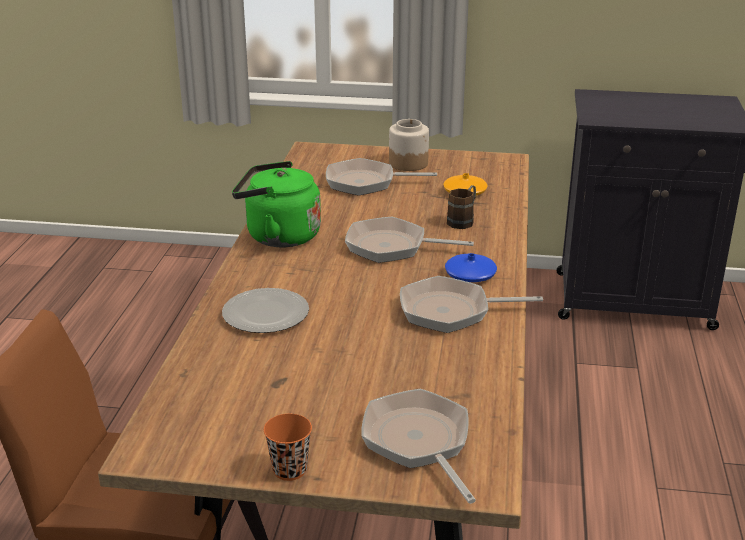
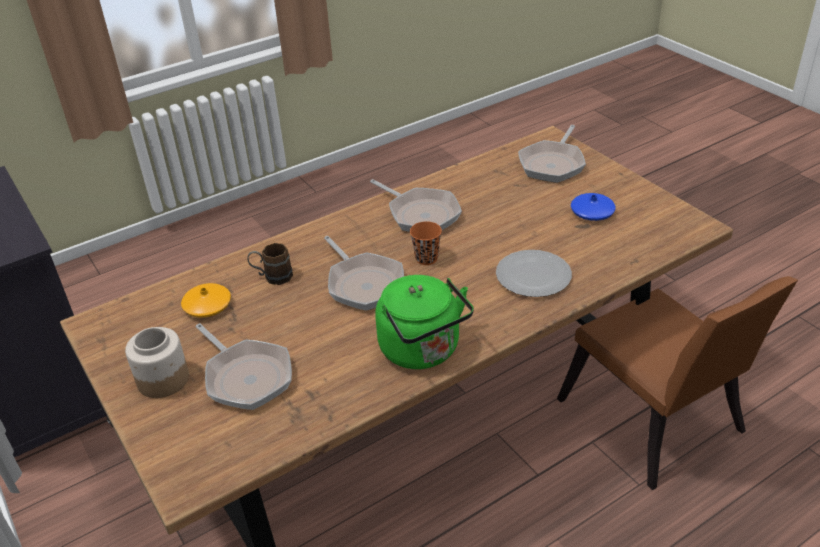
camera: 130 degrees left, 10 degrees up
(289, 470) = (630, 182): orange cup -> orange cup (426, 258)
(470, 275) = (362, 230): blue vase -> blue vase (592, 212)

